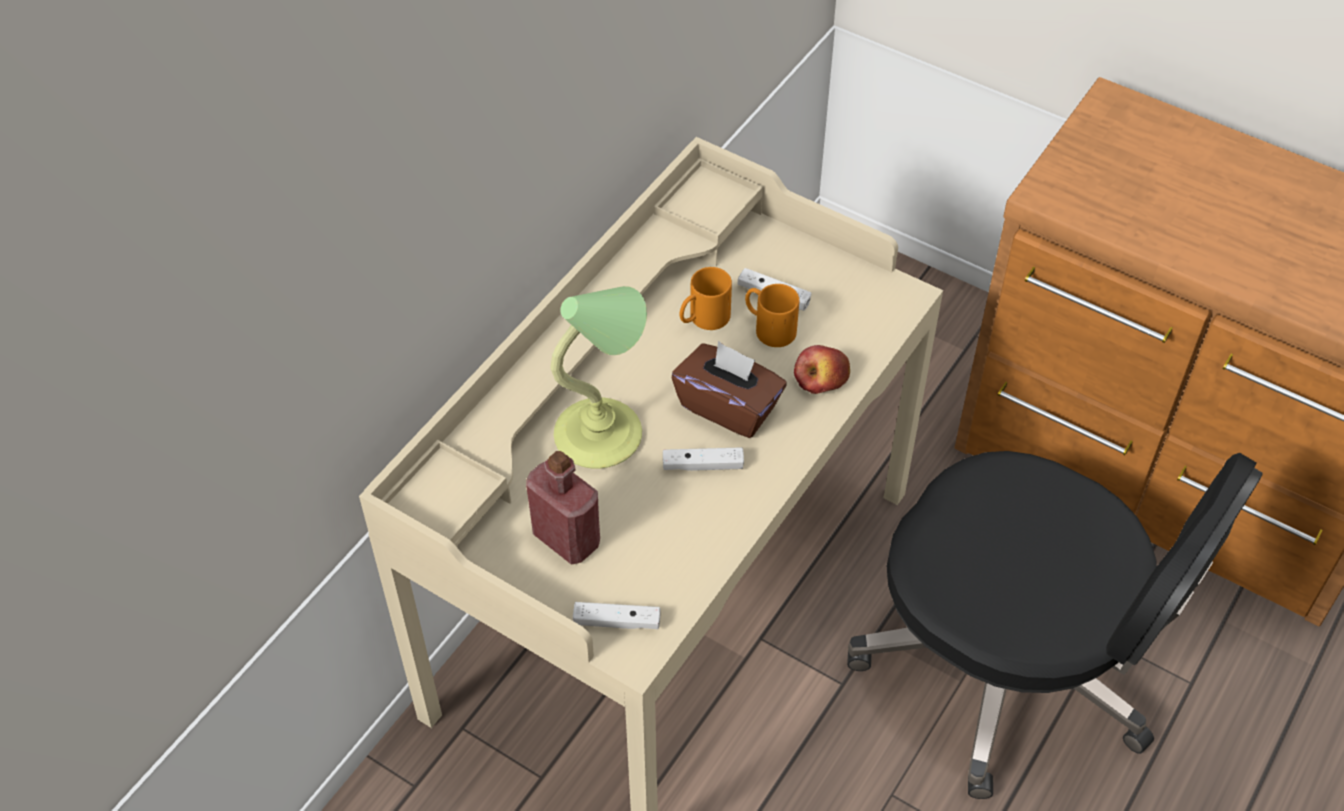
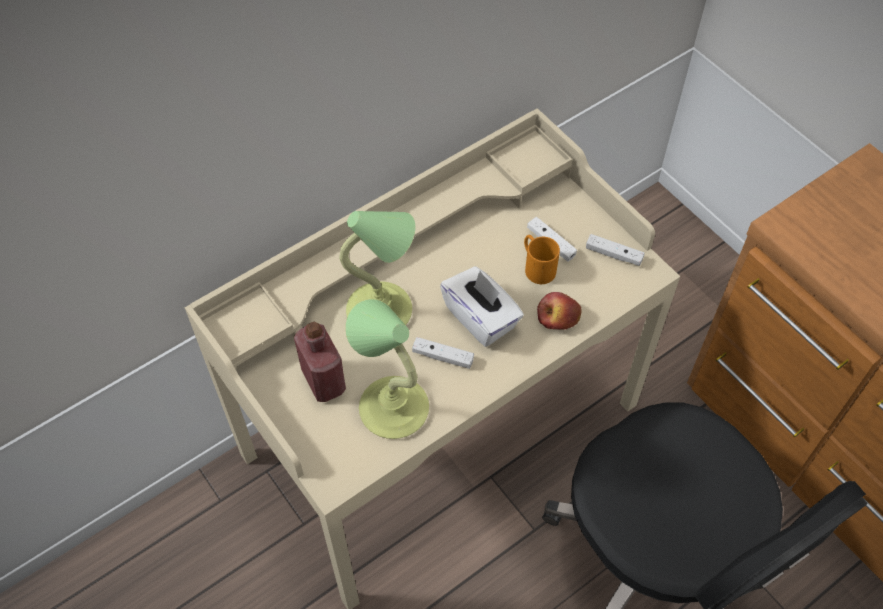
camera: 20 degrees right, 5 degrees up
(617, 622) = (331, 454): white game controller -> white game controller (613, 254)
(667, 541) = (392, 406): none -> table lamp
(703, 319) = (492, 246): orange mug -> none
(728, 406) = (481, 318): brown tissue box -> white tissue box

